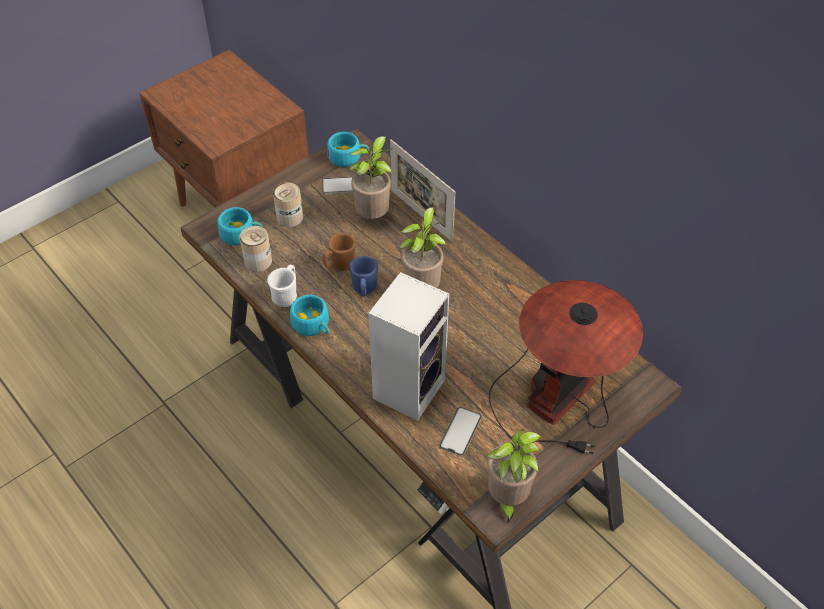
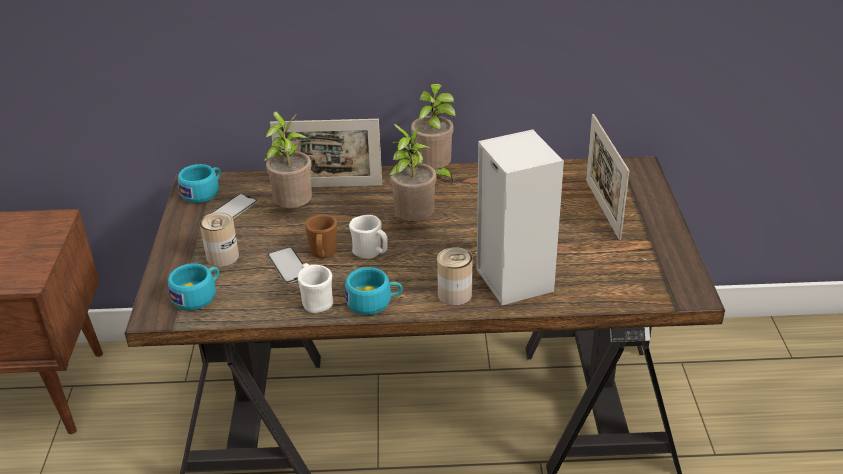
camera: 50 degrees left, 15 degrees down
(258, 261) = (248, 300): can -> can (454, 294)
(364, 289) = (371, 253): blue mug -> white mug
(460, 431) = (590, 273): phone -> phone (288, 265)
(507, 499) = (683, 282): potted plant -> potted plant (434, 175)
(558, 393) = (602, 208): table lamp -> picture frame

